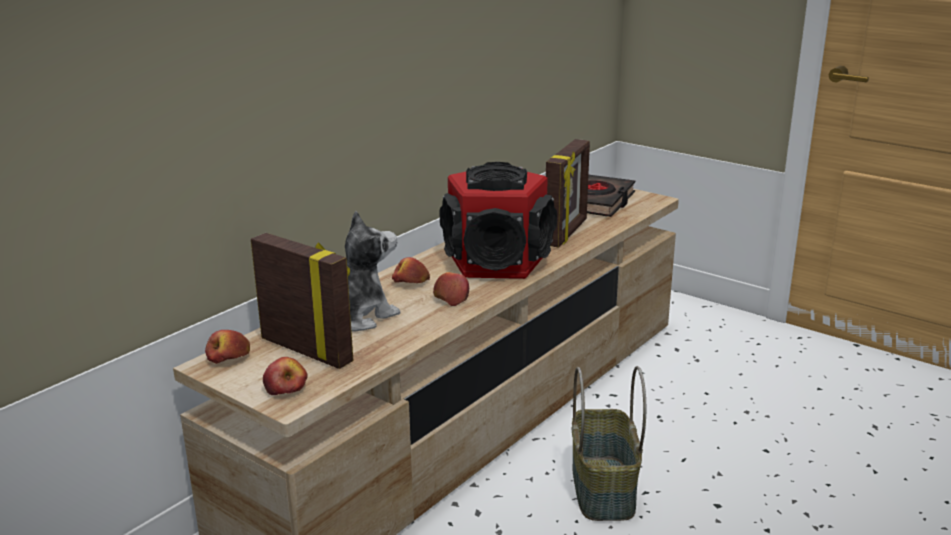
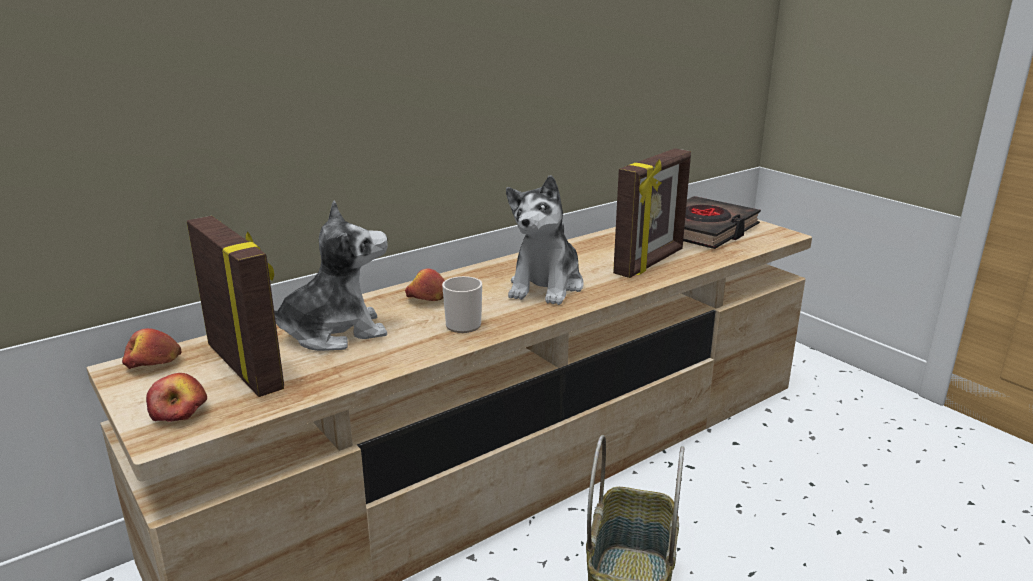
camera: 15 degrees right, 0 degrees up
(451, 297) = (461, 323): apple -> mug
(497, 261) = (546, 286): speaker -> plush toy

